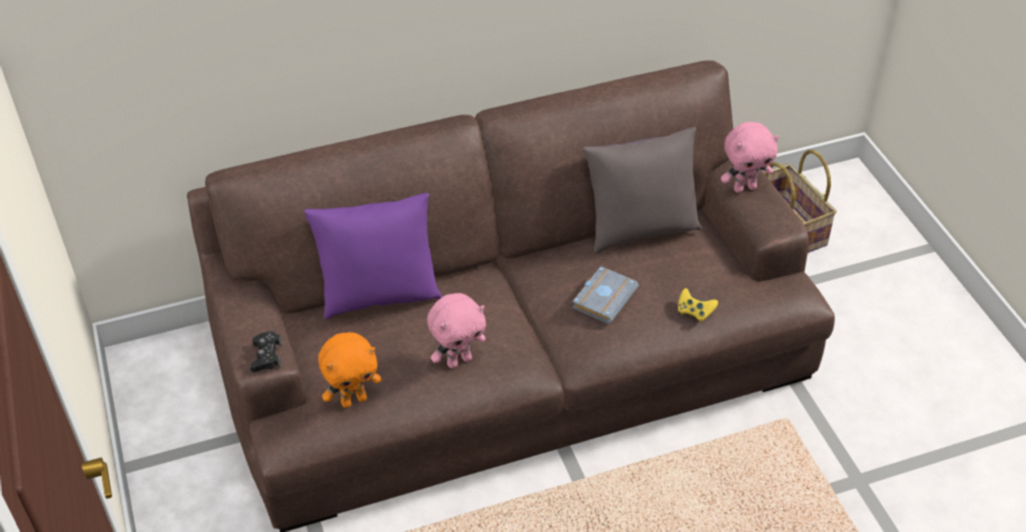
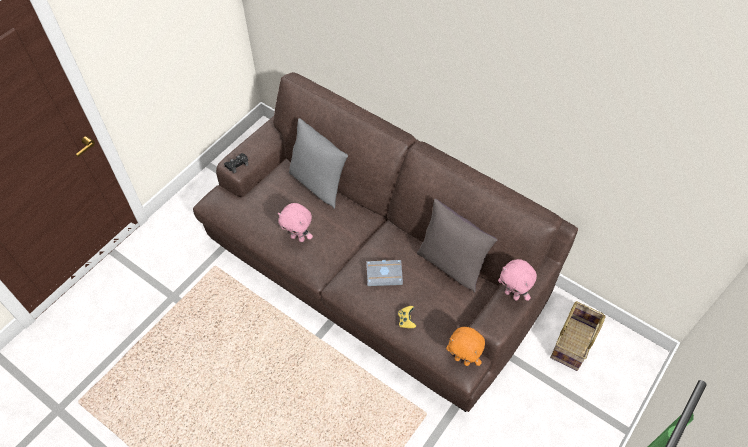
camera: 55 degrees right, 10 degrees up
(354, 400) = (247, 212): orange plush toy -> orange plush toy (462, 360)
(379, 296) = (318, 184): purple pillow -> grey pillow

